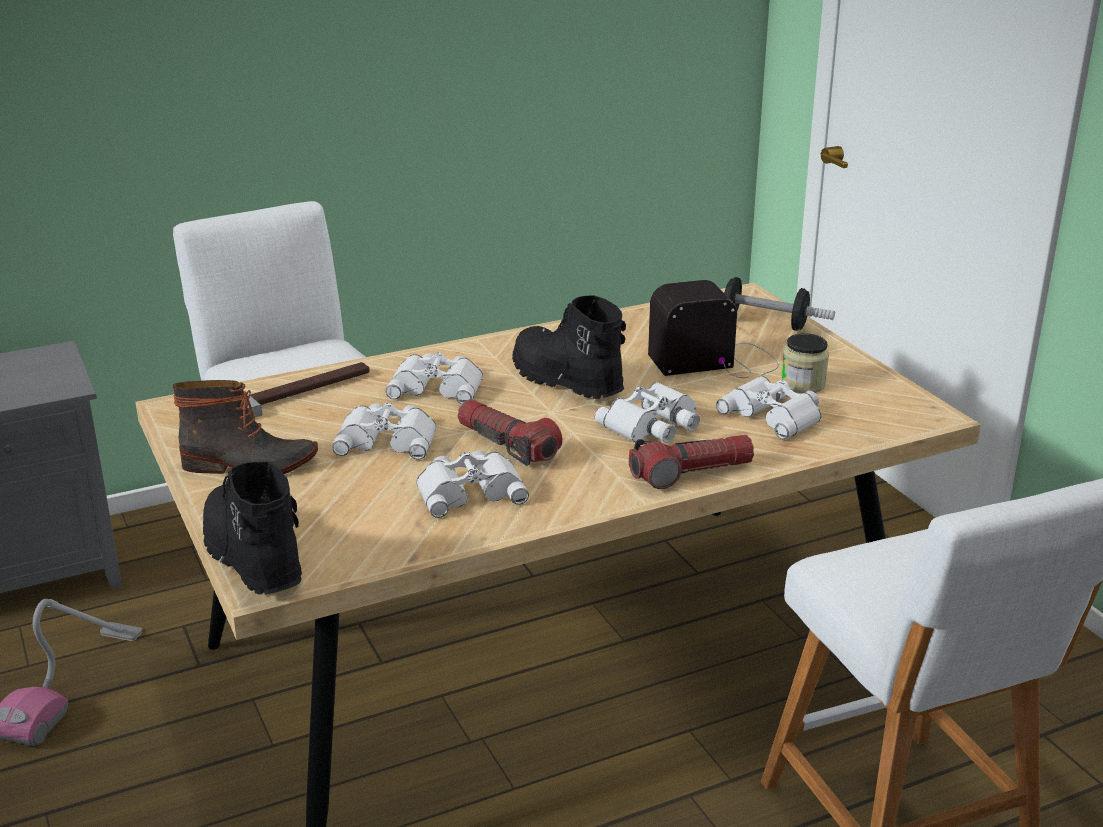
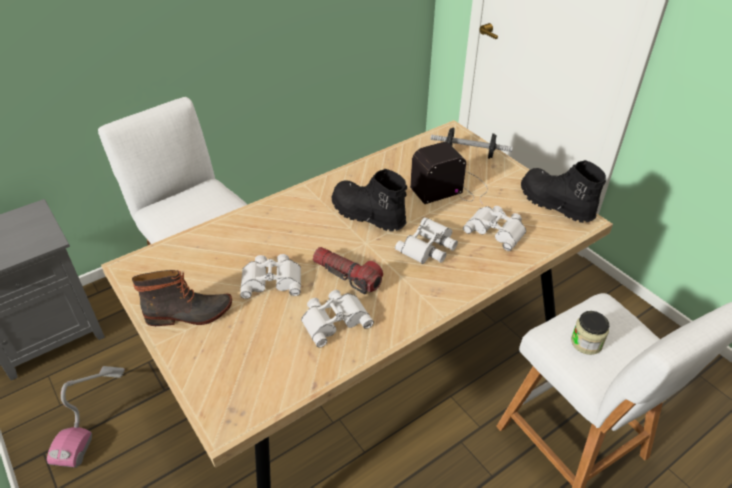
camera: 10 degrees left, 15 degrees up
(251, 558) = (211, 401): black boot -> black boot (555, 204)
(300, 388) = (205, 240): hammer -> none
(438, 386) = (291, 228): white binoculars -> none
(691, 473) = (462, 286): flashlight -> none
(803, 384) = (505, 202): jar -> jar (586, 343)

